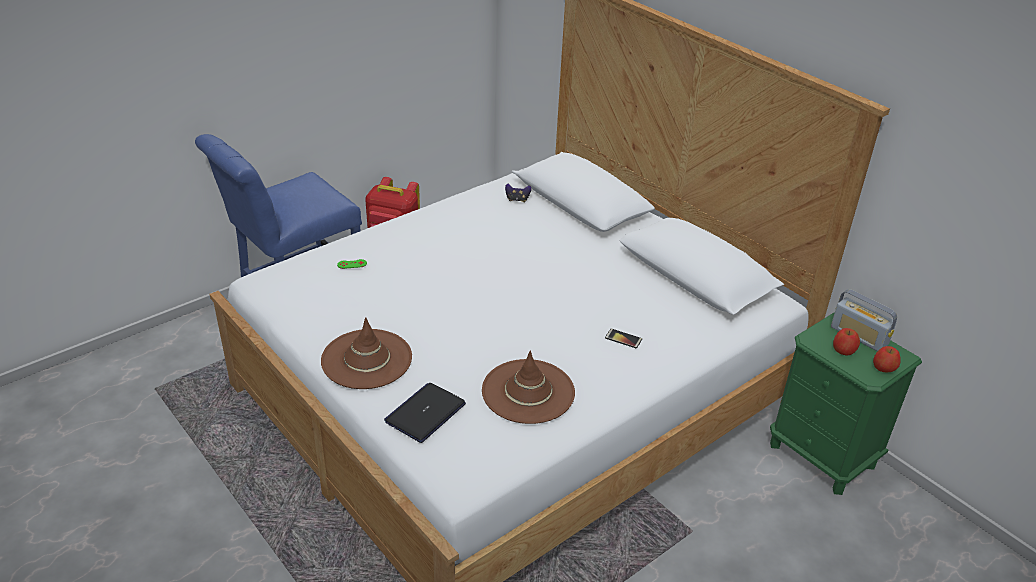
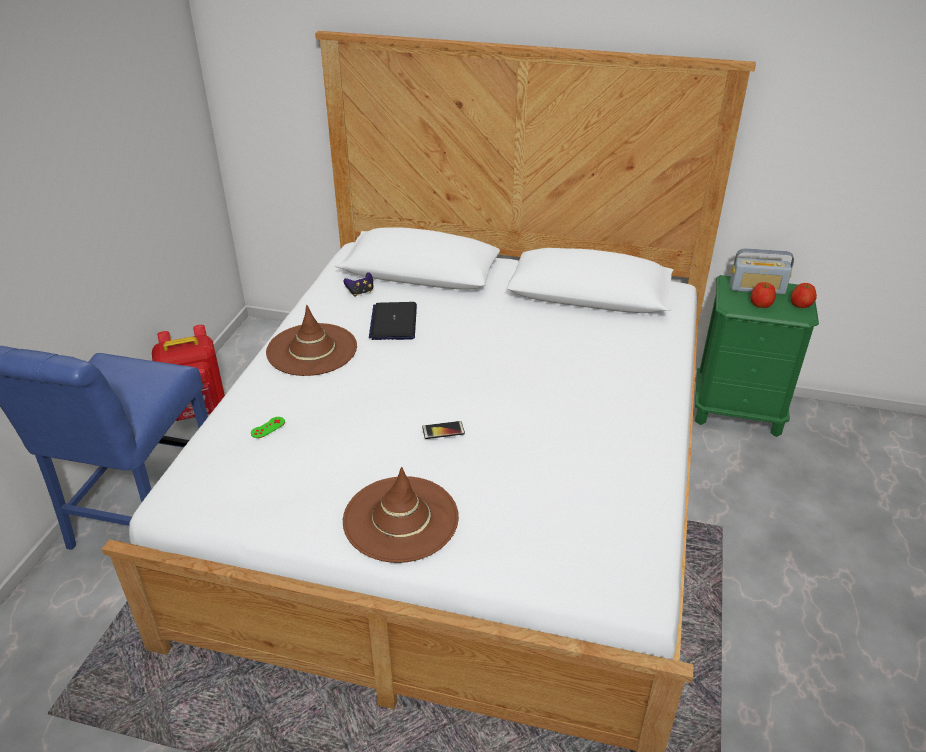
camera: 35 degrees left, 0 degrees up
(425, 413) = (525, 540): laptop -> laptop (393, 322)
(528, 392) = (589, 464): brown hat -> brown hat (312, 350)
(623, 339) = (604, 374): phone -> phone (443, 430)

